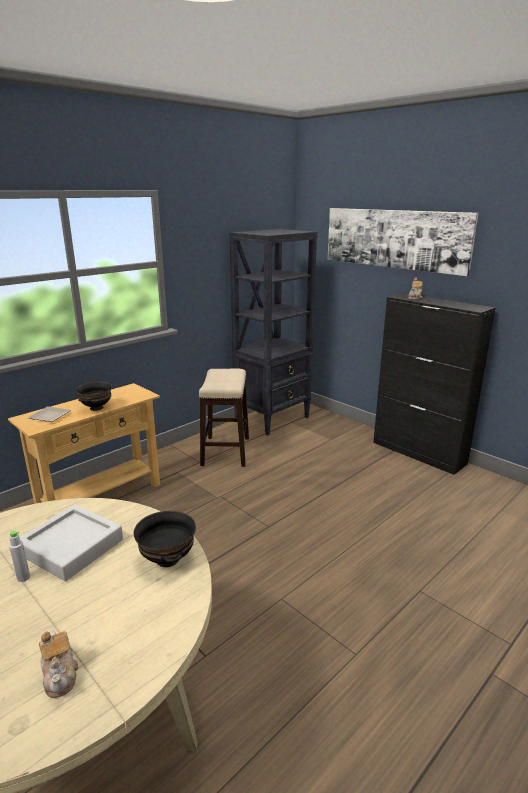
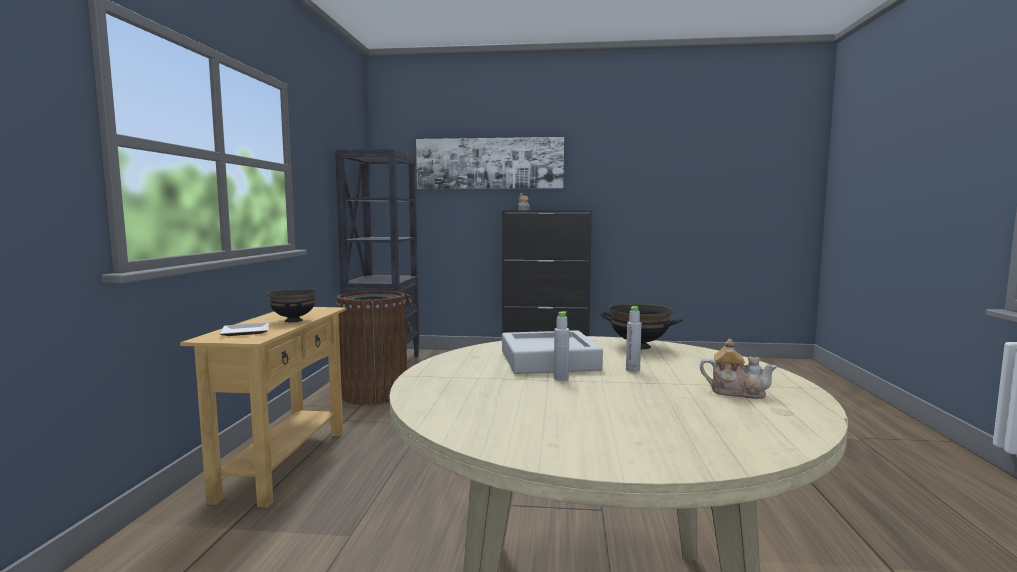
camera: 40 degrees left, 15 degrees down
(83, 593) = (632, 369): none -> grey bottle
(226, 451) = (374, 393): stool -> brown trash can

